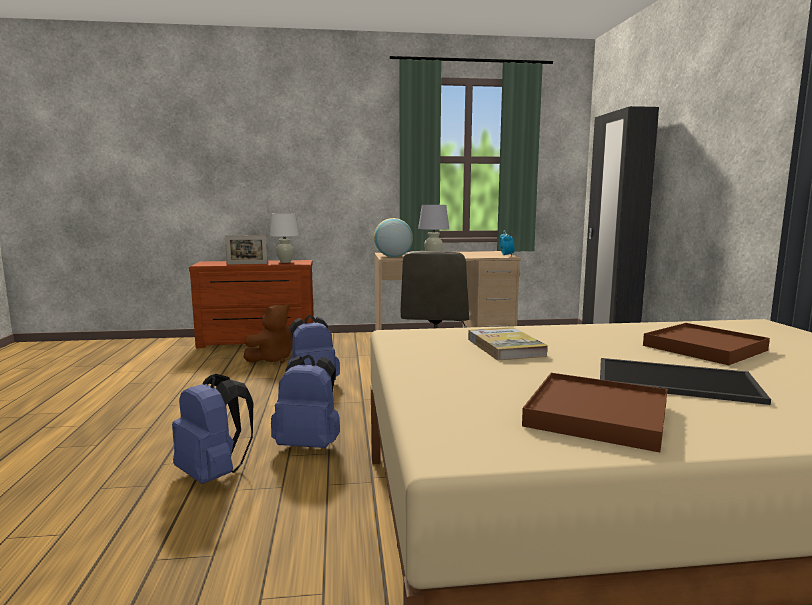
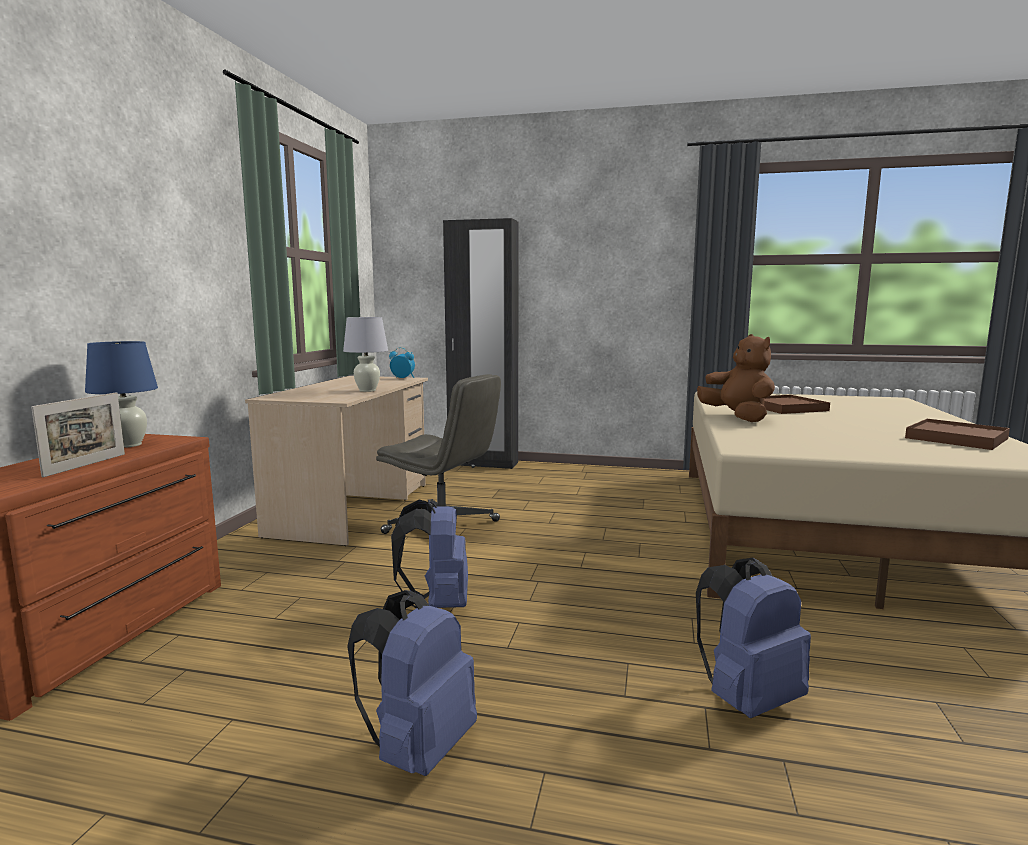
camera: 70 degrees left, 0 degrees up
(273, 359) = (264, 626): brown plush toy -> brown plush toy (737, 418)
(285, 262) = (129, 445): white table lamp -> blue table lamp
(309, 444) = (665, 626): blue backpack -> blue backpack (417, 748)
(393, 256) = (328, 398): vase -> none
(505, 347) = (793, 433): book -> none
(674, 381) = (872, 421): tray -> none

